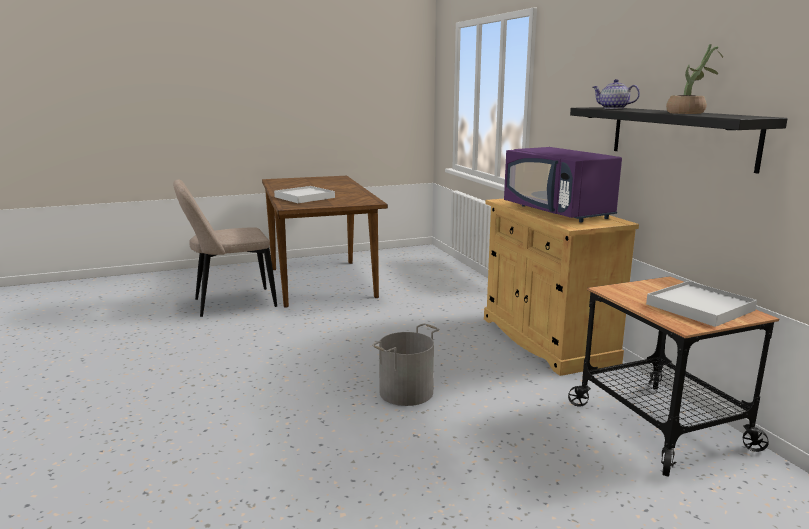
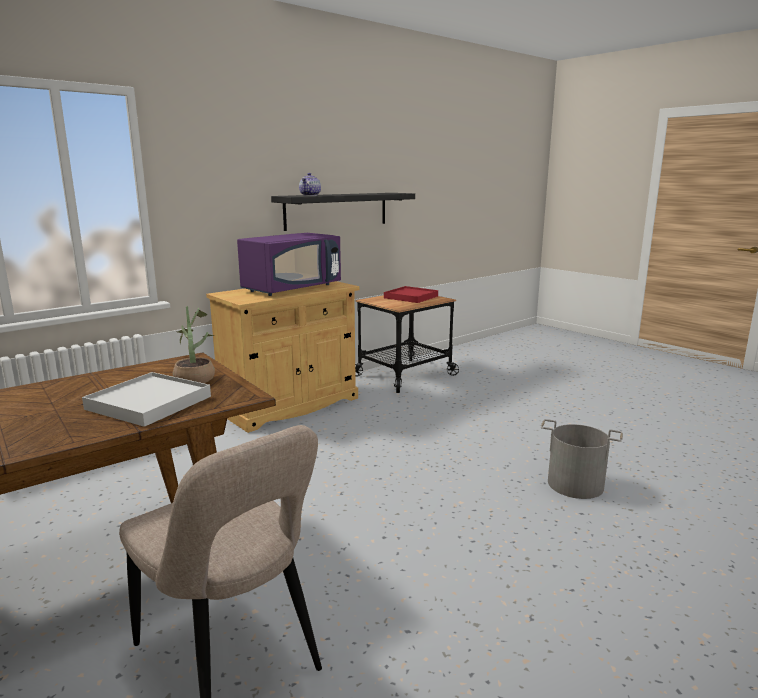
camera: 110 degrees left, 0 degrees up
(407, 392) = (430, 443): grey bucket -> grey bucket (575, 484)
(690, 113) = (364, 193): potted plant -> potted plant (195, 377)
(699, 307) = (411, 297): white tray -> red tray

